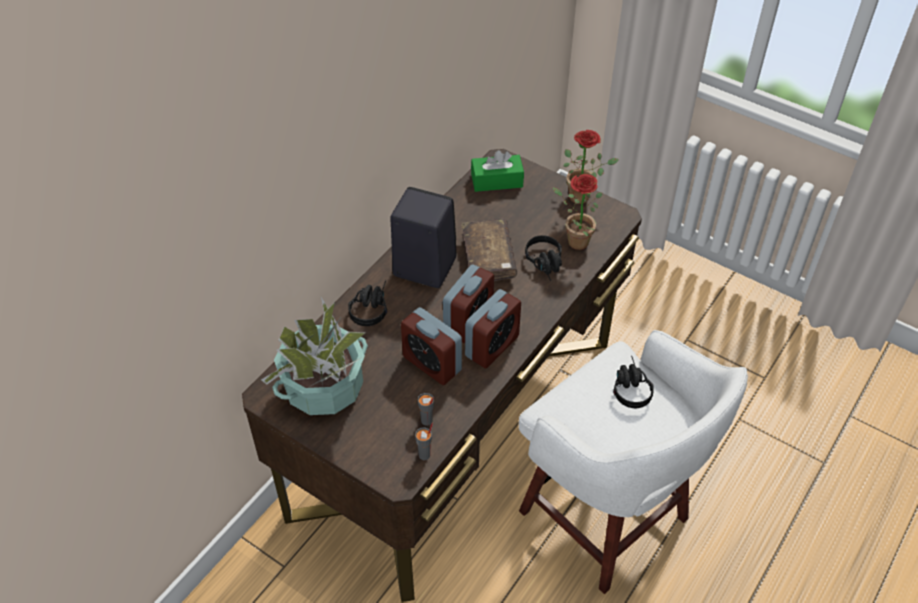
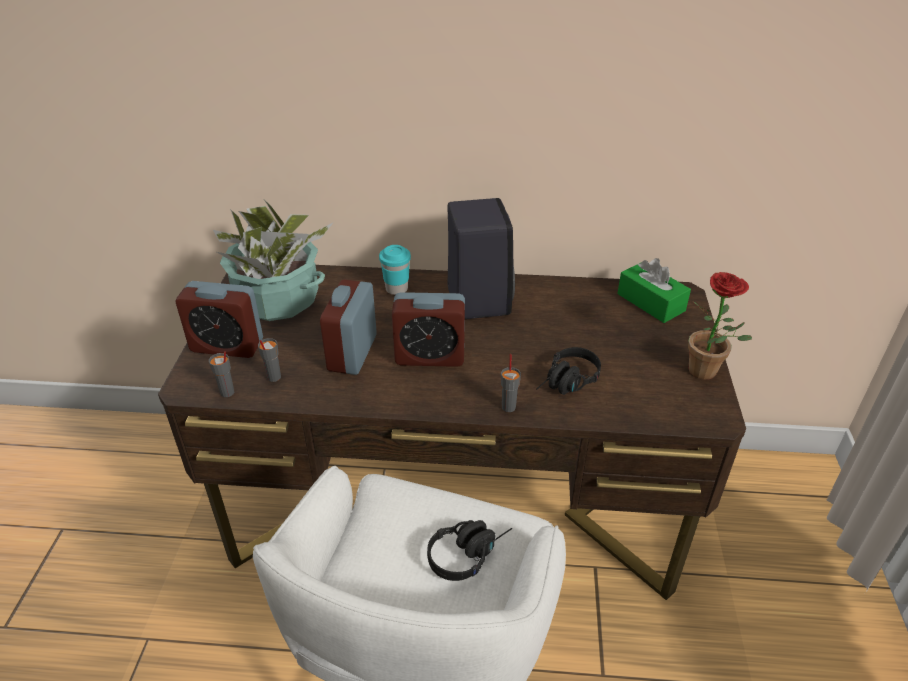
camera: 60 degrees right, 10 degrees down
(371, 307) = (396, 289): black headphones -> turquoise cup
(488, 258) = (532, 337): brown book -> none
(492, 346) = (408, 386): alarm clock -> alarm clock (227, 346)
(548, 304) = (509, 407): none -> grey cup
(573, 241) = (626, 392): potted plant -> none

